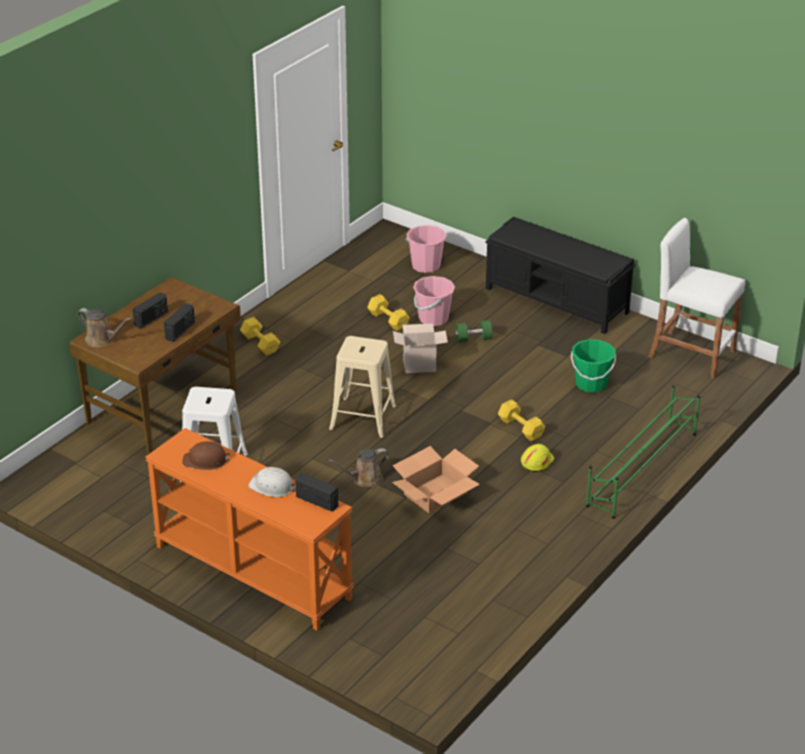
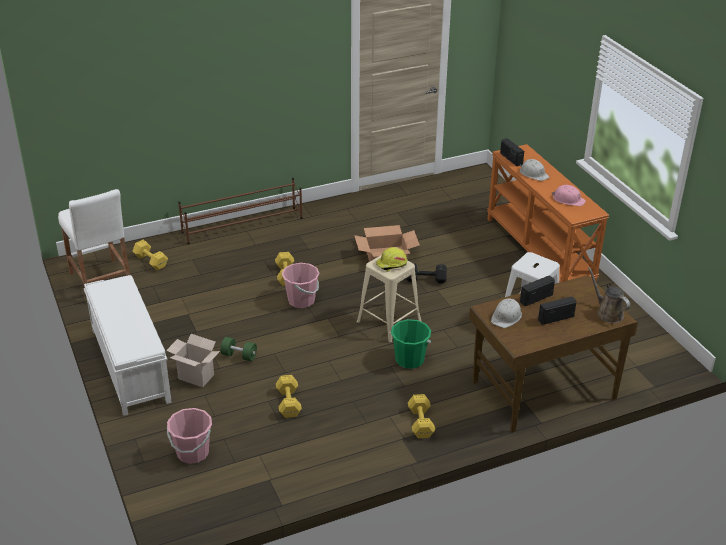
camera: 150 degrees left, 0 degrees up
(199, 306) = (506, 316): none -> white hard hat
(206, 460) = (568, 199): brown hard hat -> pink hard hat
(365, 479) = (425, 279): brown watering can -> black dumbbell
(420, 365) = (305, 348): cardboard box -> cardboard box (194, 377)
(433, 318) = (249, 389): pink bucket -> pink bucket (301, 301)
(536, 461) = (301, 251): yellow hard hat -> yellow hard hat (391, 264)
(557, 301) = (130, 365): black bench -> white bench
(591, 384) = (200, 287): green bucket -> green bucket (409, 360)
(641, 469) = (243, 225): green shoe rack -> brown shoe rack
(676, 390) = (151, 262): none -> yellow dumbbell

